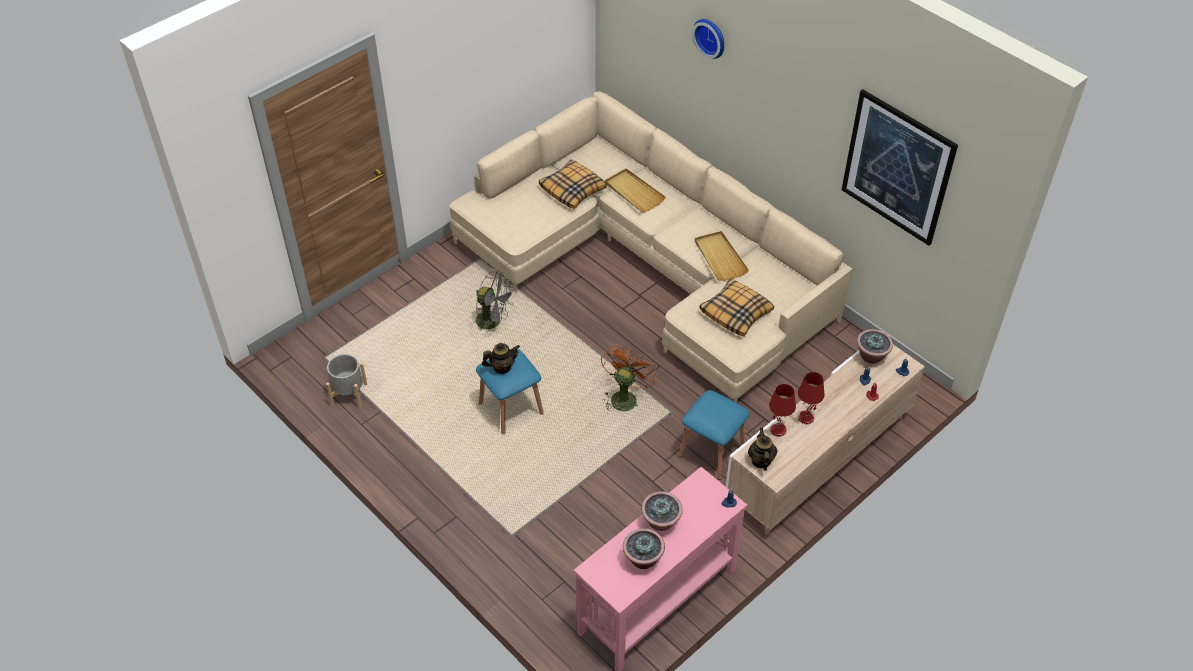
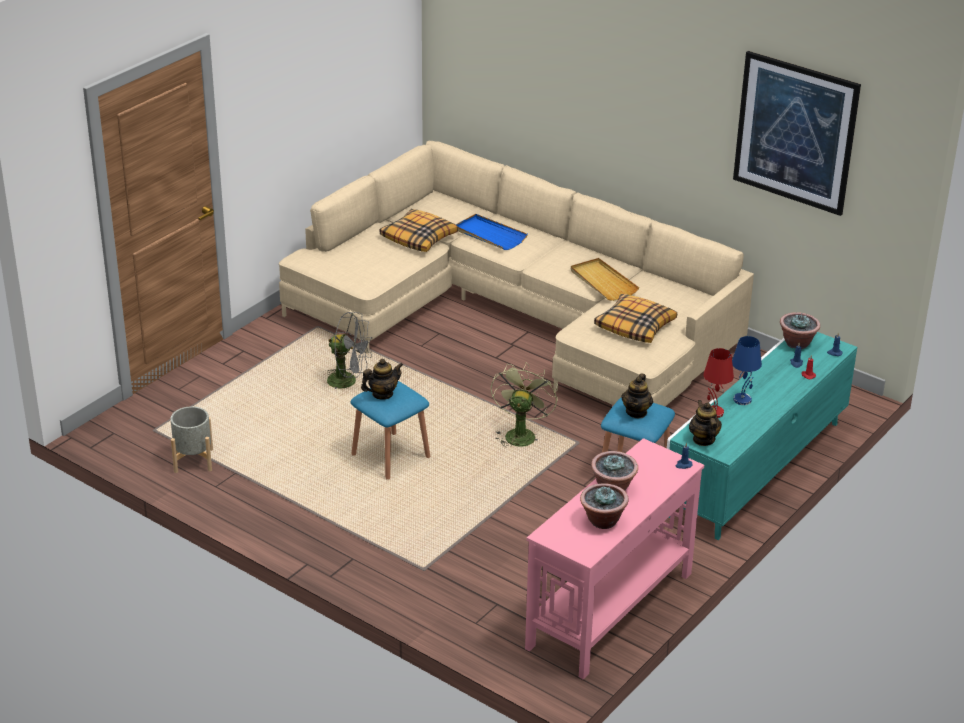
camera: 10 degrees left, 15 degrees down
(625, 396) = (520, 433): orange fan -> green fan
(634, 192) = (489, 235): beige tray -> blue tray
(711, 37) = (566, 40): wall clock -> none
(714, 413) = (636, 412): none -> teapot
(806, 417) = (742, 399): red table lamp -> blue table lamp
(818, 460) = (755, 469): beige tv stand -> turquoise tv stand

